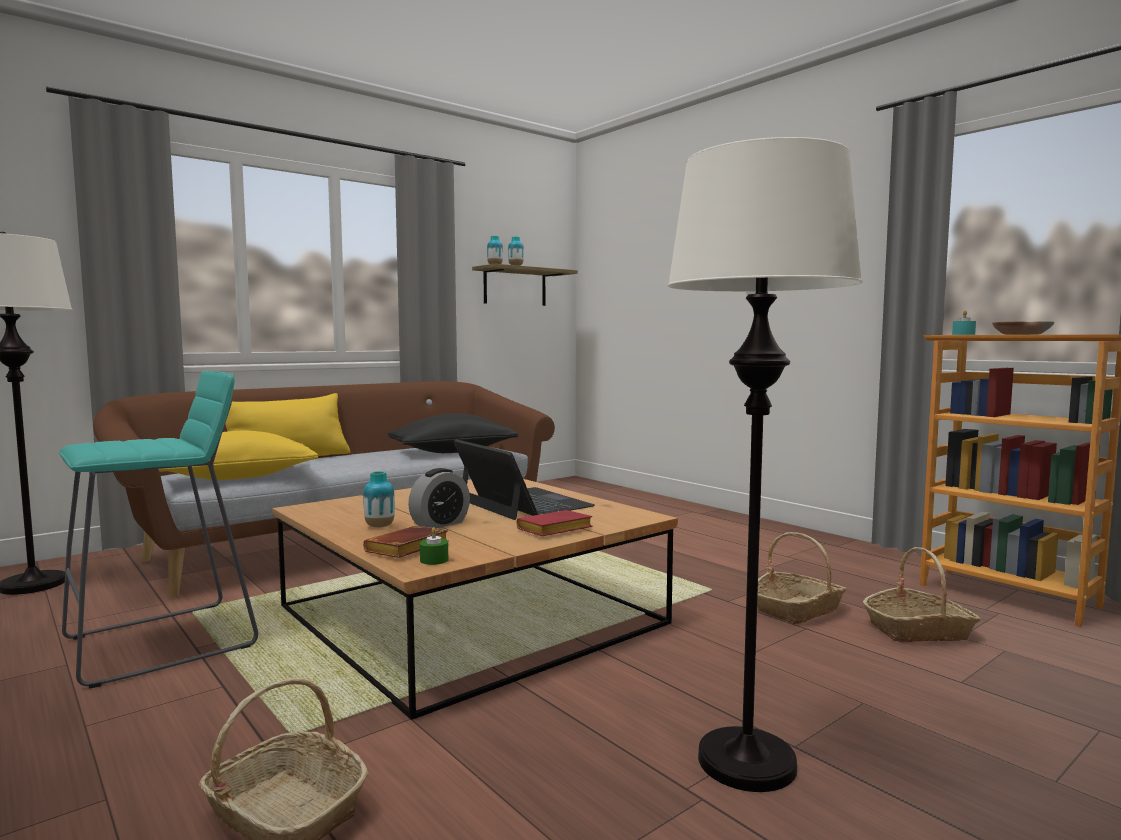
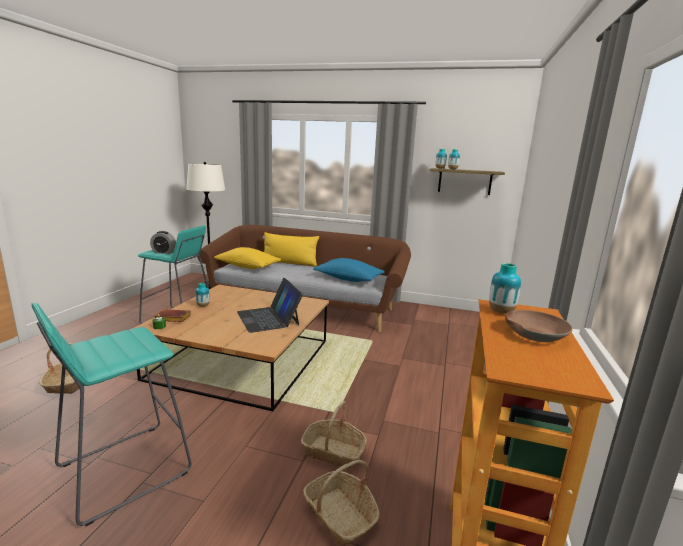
camera: 55 degrees right, 10 degrees up
(440, 524) = (215, 313): alarm clock -> alarm clock (164, 252)
(453, 452) = (348, 279): black pillow -> blue pillow
(523, 503) = (268, 318): laptop -> laptop turned 135 degrees clockwise
(554, 530) = (221, 335): red book -> none
(746, 762) = (123, 469): white floor lamp -> turquoise stool
(963, 334) = (501, 312): turquoise candle -> vase

